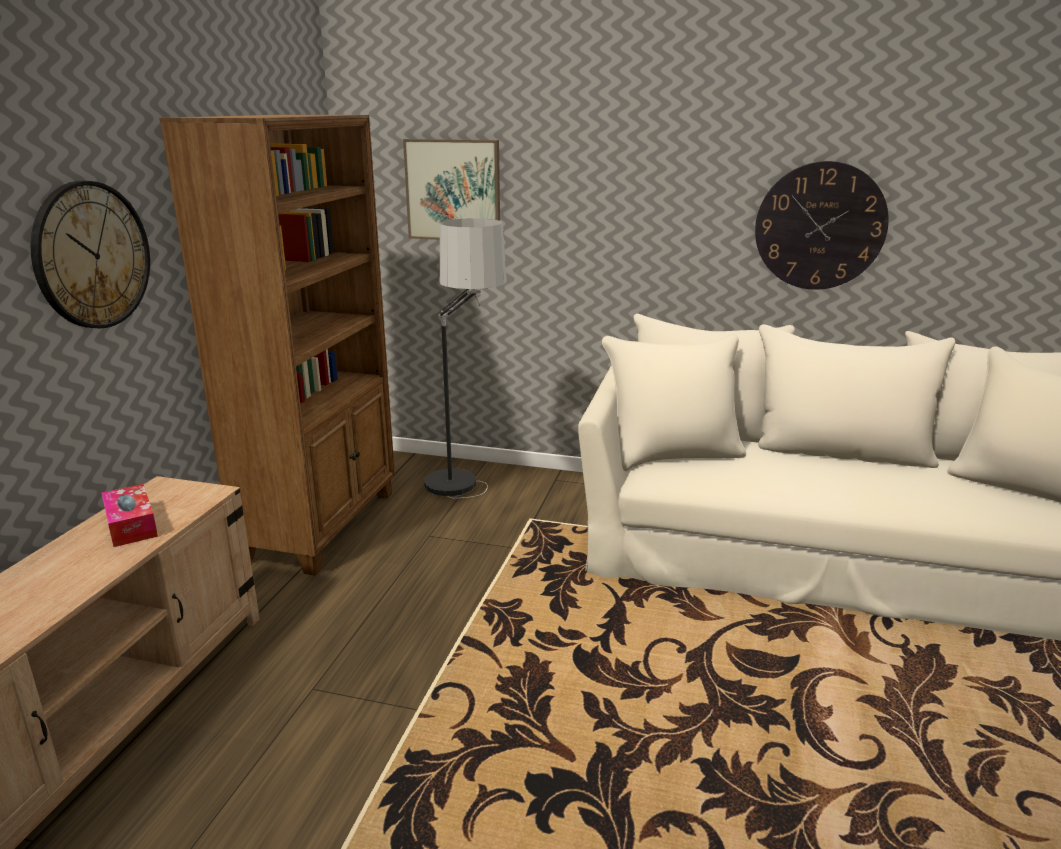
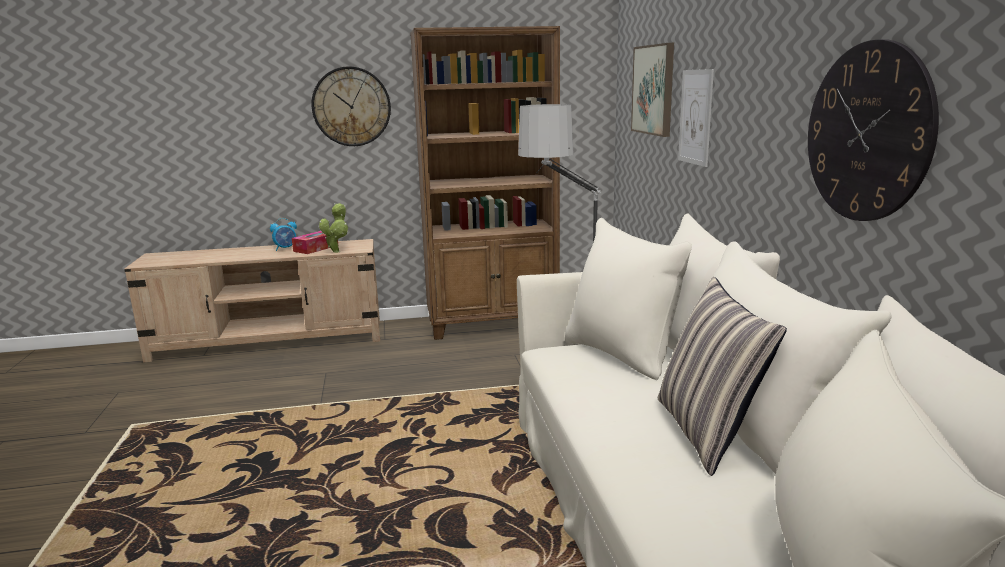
camera: 65 degrees right, 5 degrees down
(78, 551) = (286, 248): none -> alarm clock
(186, 511) = (337, 251): none -> potted plant
(558, 219) = (695, 117): none -> picture
(843, 466) = (707, 433): none -> pillow

